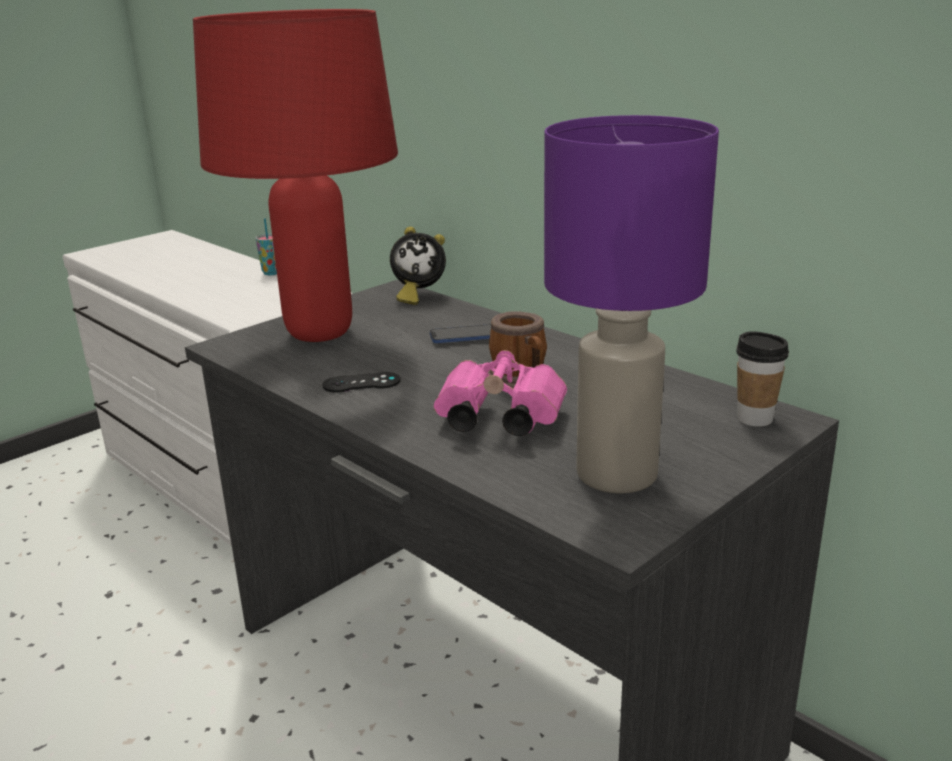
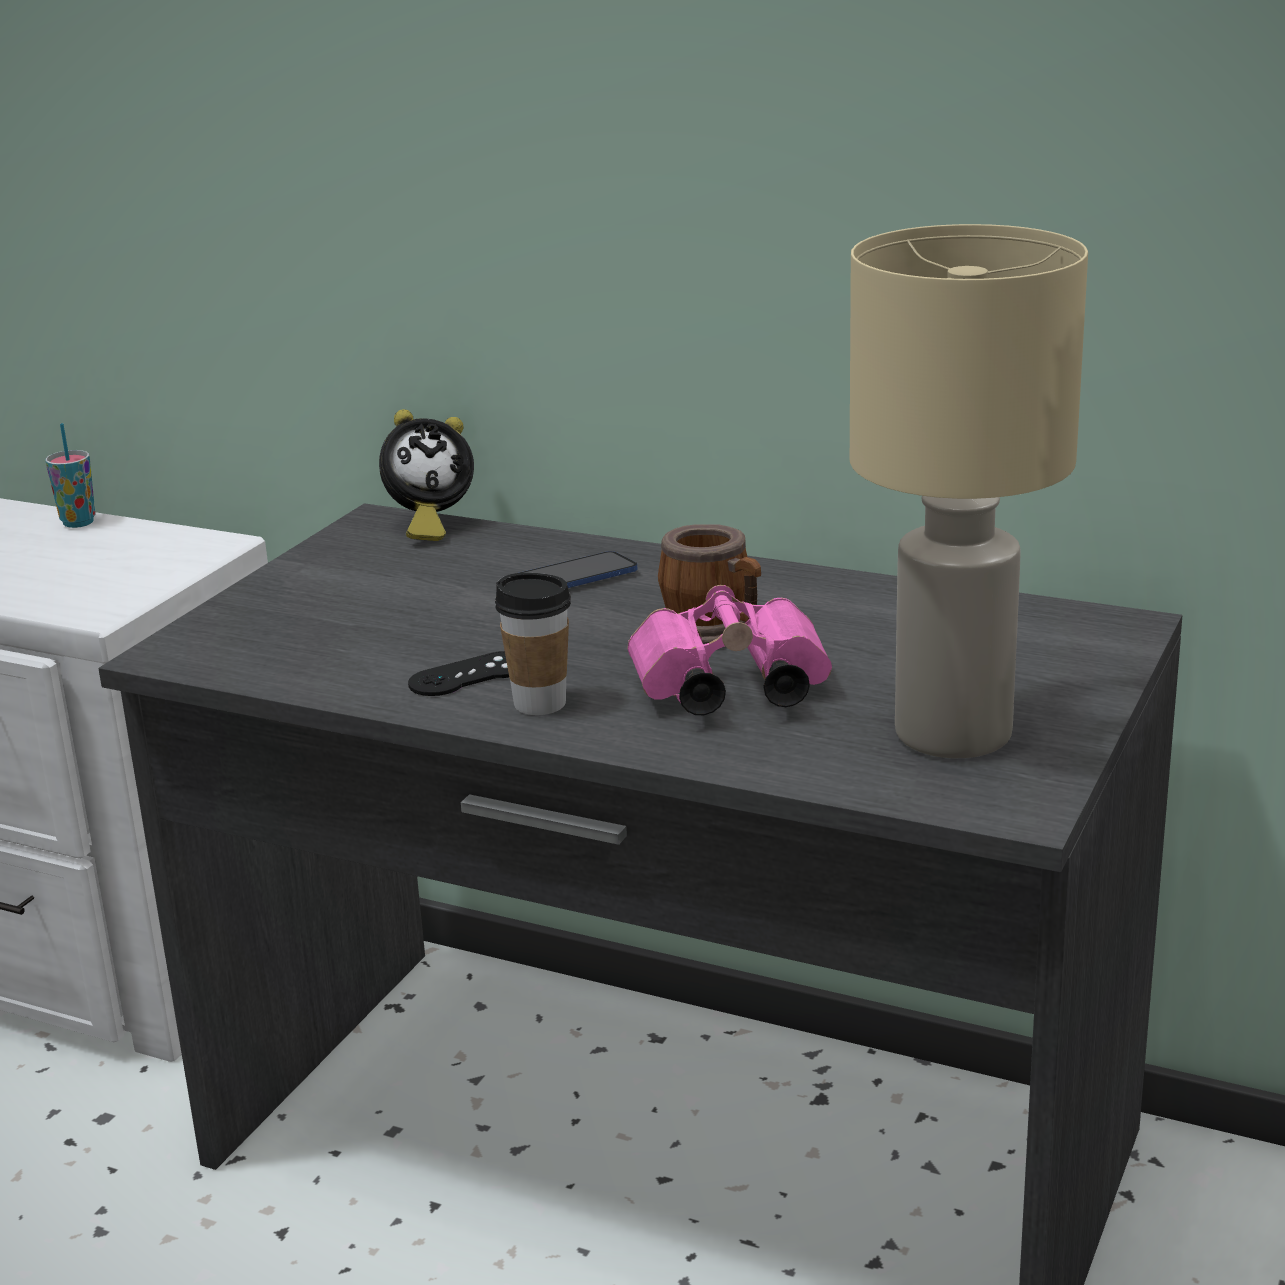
camera: 20 degrees left, 0 degrees up
(319, 332) = (318, 608): red table lamp -> none
(618, 475) = (956, 734): purple table lamp -> beige table lamp
(755, 418) = (1077, 630): cup -> cup (540, 703)

